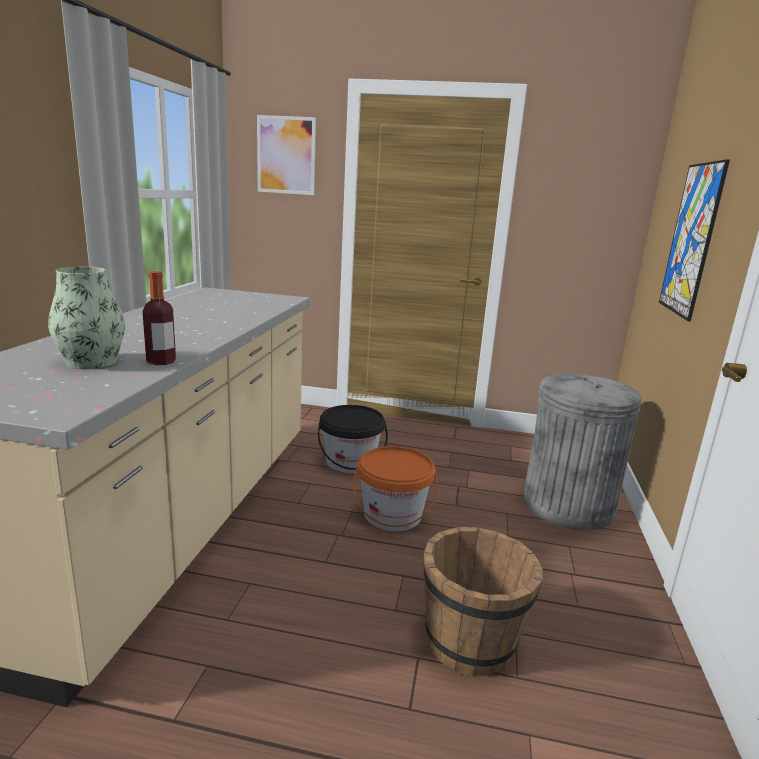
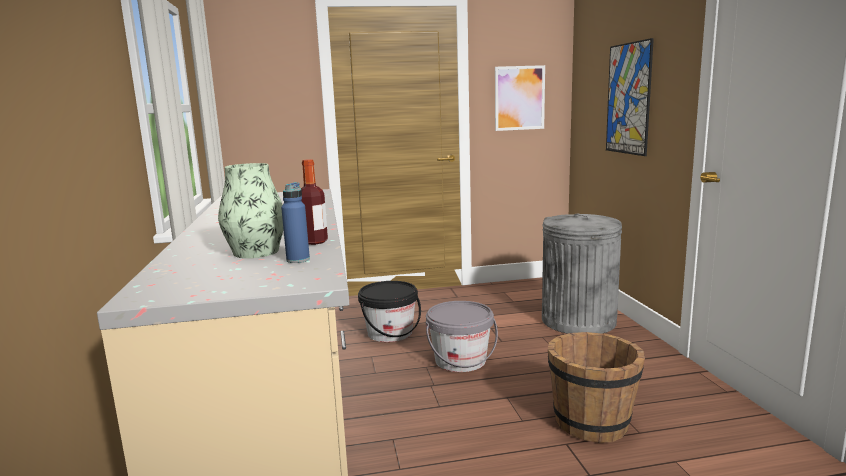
camera: 20 degrees left, 5 degrees down
(102, 381) = (298, 260): none -> blue bottle
(286, 155) = (261, 66): picture -> picture (519, 98)
(392, 515) = (460, 360): orange bucket -> grey bucket

